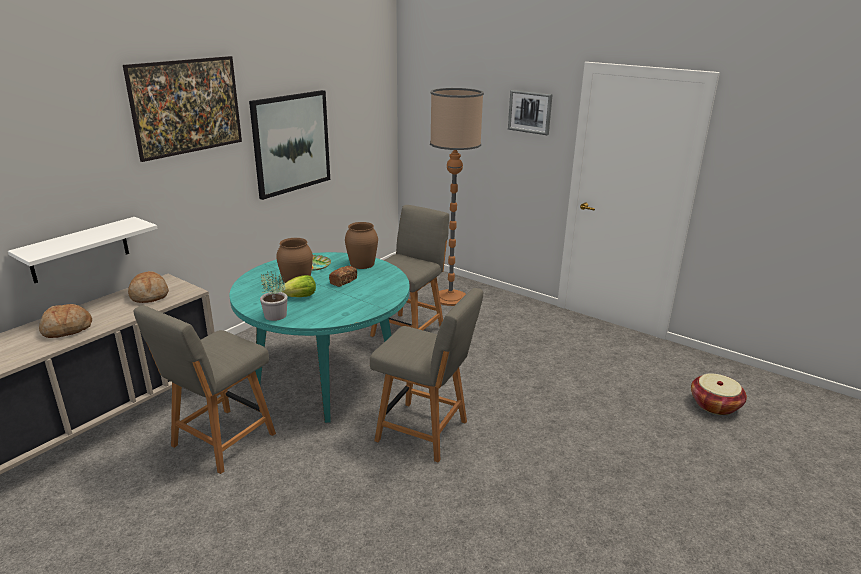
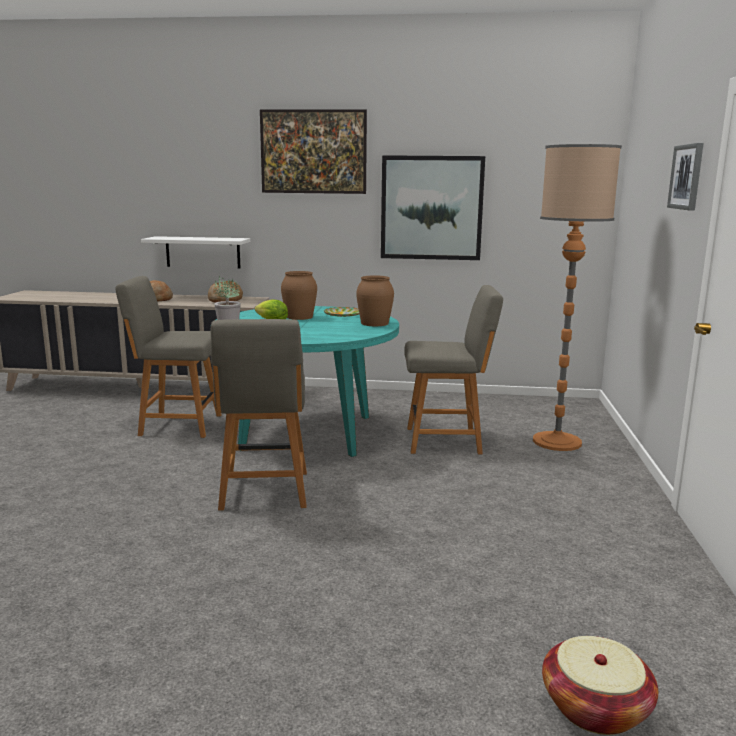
camera: 60 degrees right, 10 degrees down
(343, 281) = (325, 325): bread -> none

